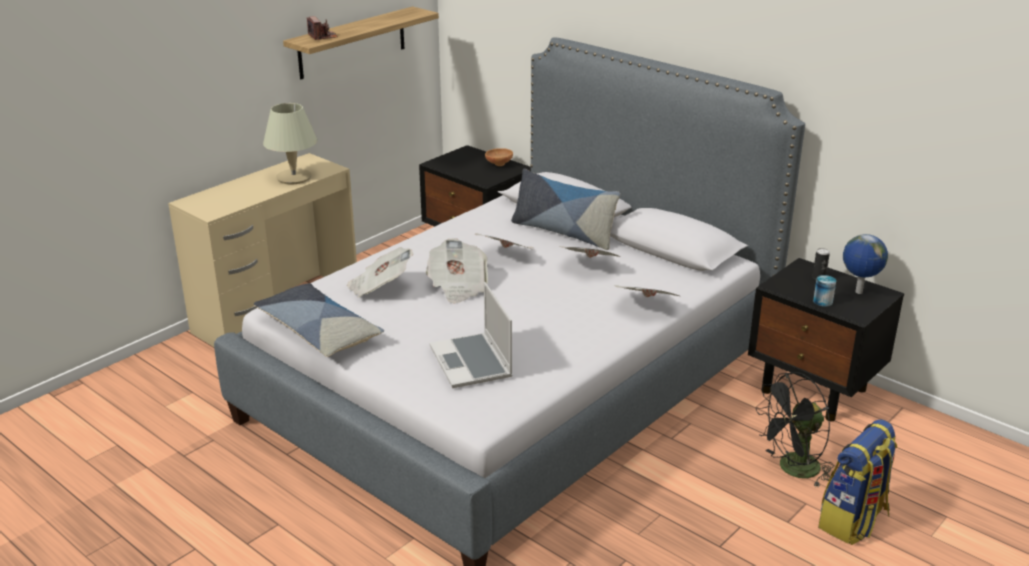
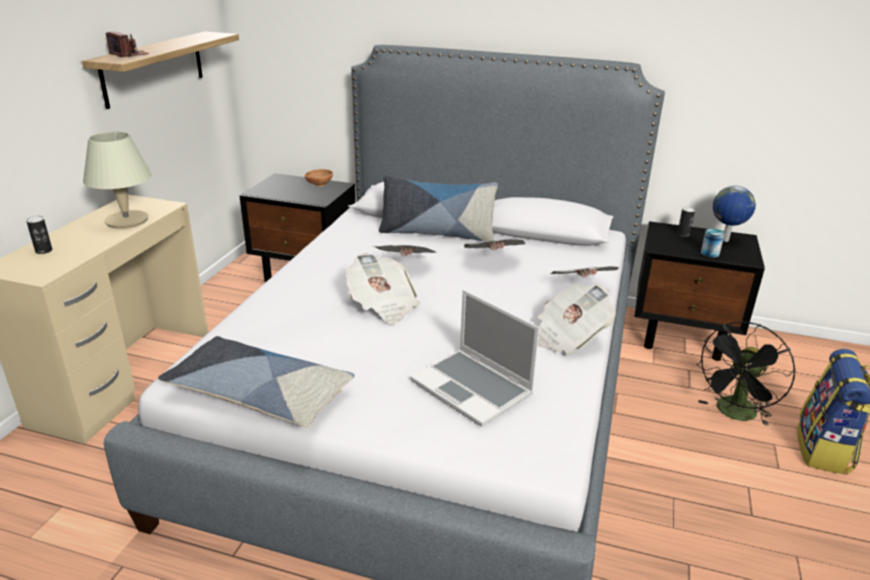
camera: 25 degrees left, 0 degrees up
(222, 194) = (44, 251): none -> can
(379, 287) = (298, 324): newspaper -> newspaper (568, 337)

